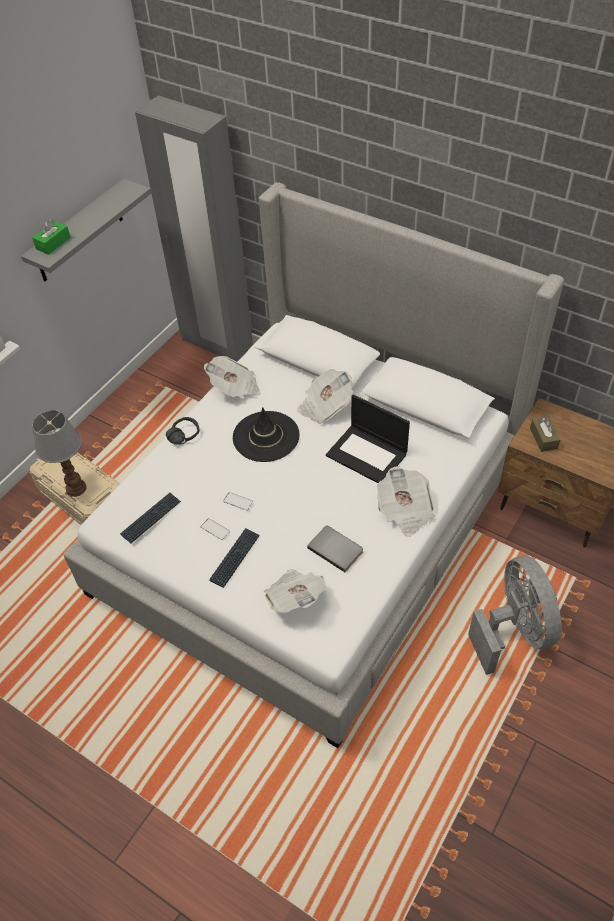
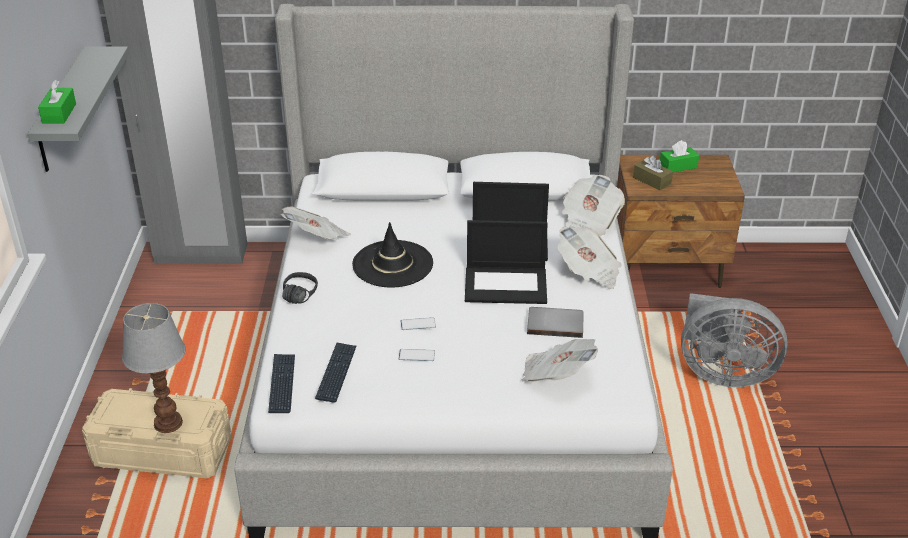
camera: 35 degrees left, 15 degrees down
(235, 558) = (462, 370): keyboard -> keyboard (282, 384)
(325, 406) = (428, 222): newspaper -> newspaper (589, 221)
(331, 494) = (506, 285): none -> laptop
(514, 630) = (722, 373): grey fan -> grey fan turned 150 degrees clockwise
(581, 432) = (678, 166): none -> green tissue box

